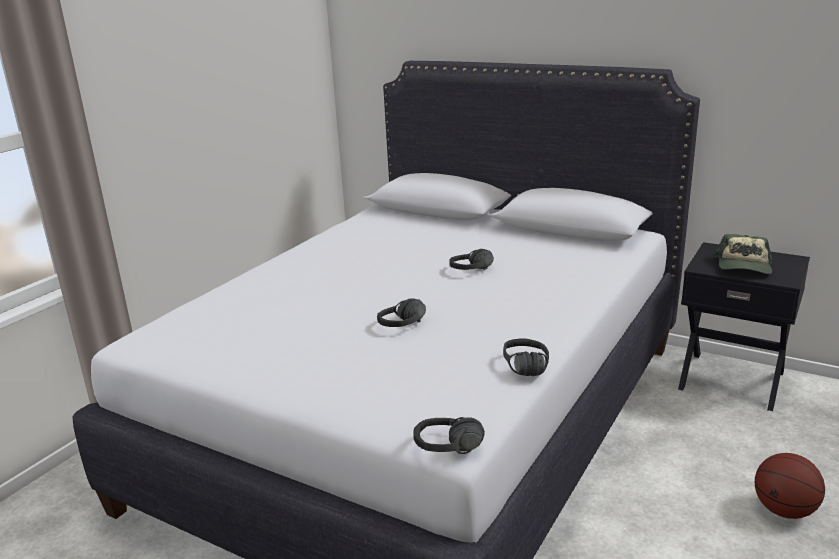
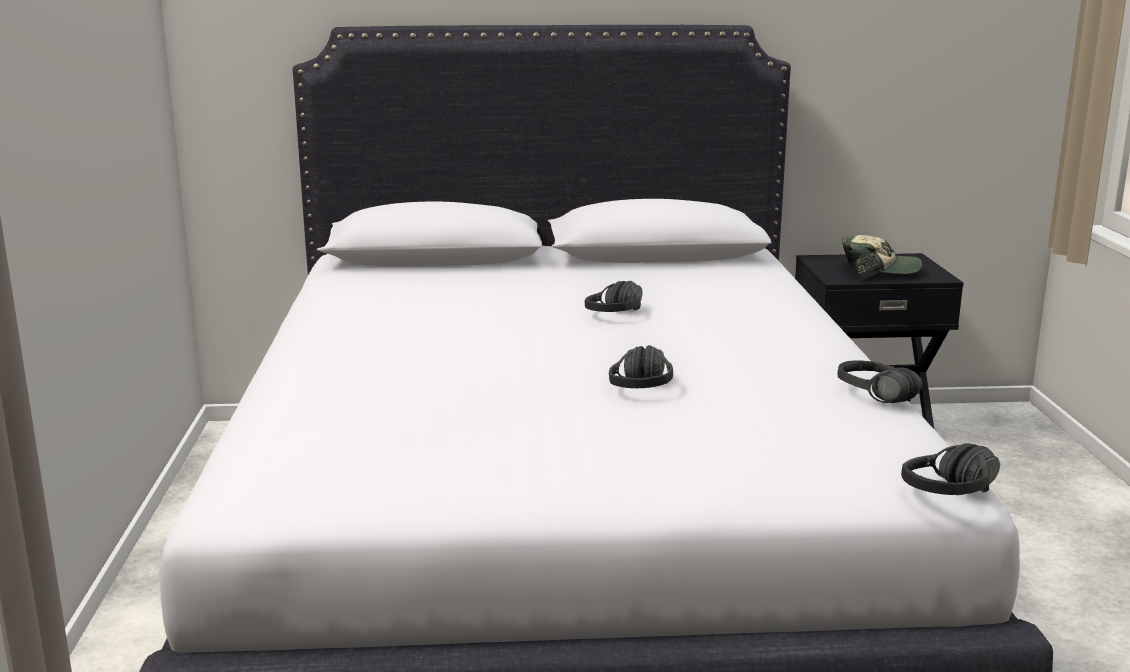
camera: 35 degrees left, 5 degrees down
(744, 266) = (878, 271): cap -> cap turned 75 degrees counterclockwise
(784, 510) = (1061, 541): basketball -> none

